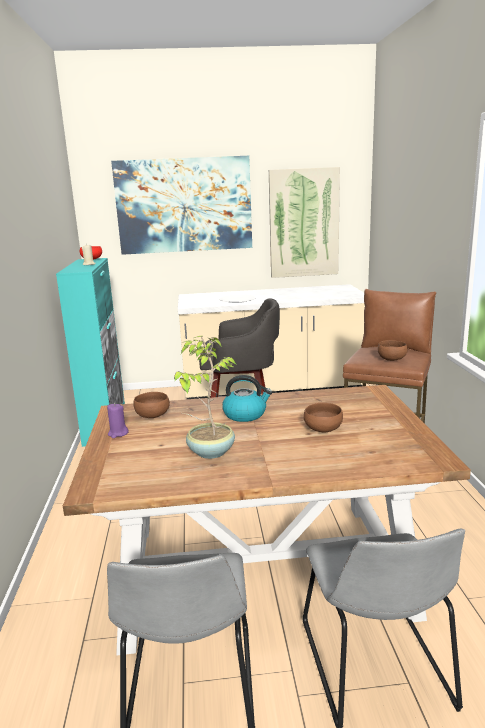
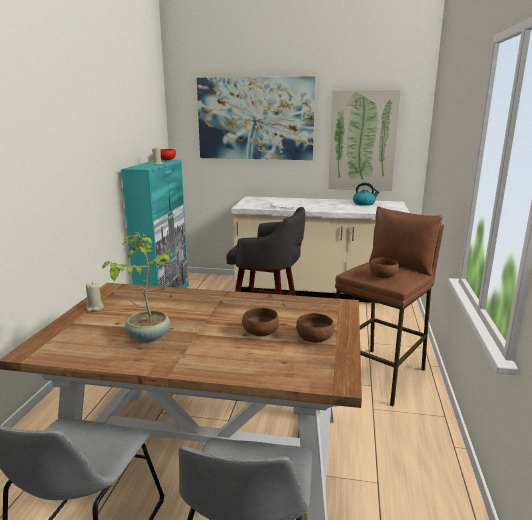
camera: 15 degrees right, 0 degrees up
(118, 433) = (95, 308): purple candle -> beige candle
(153, 415) = (135, 297): brown bowl -> brown bowl (314, 339)
(245, 414) = (208, 308): kettle -> kettle (364, 203)

